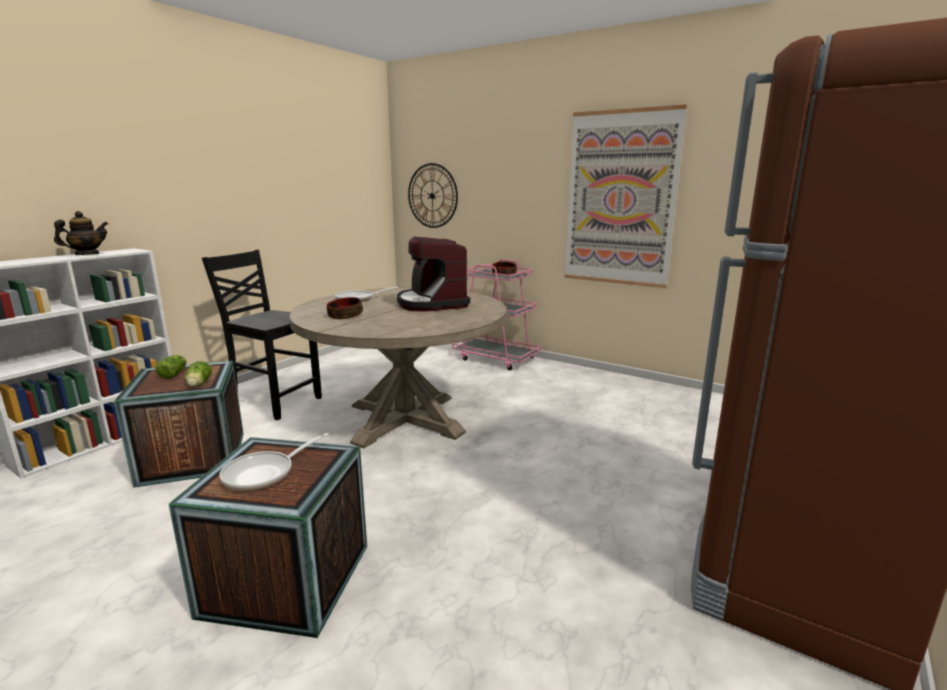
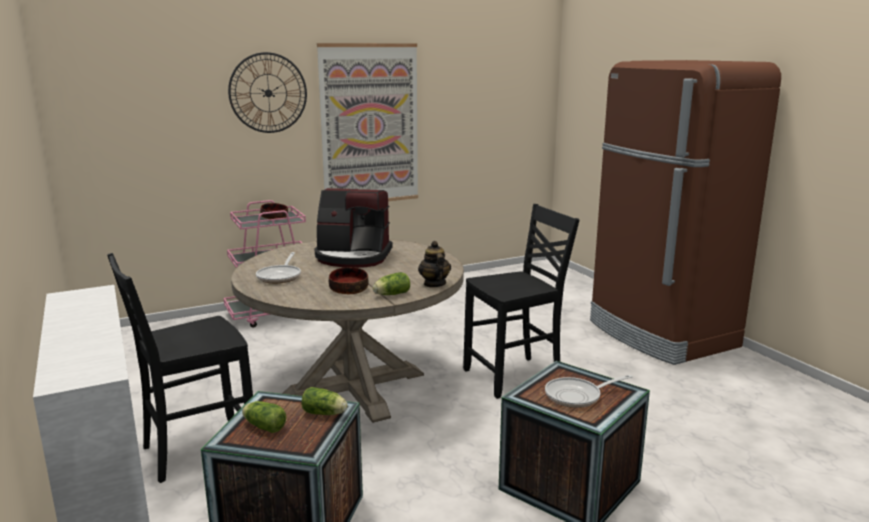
camera: 60 degrees left, 0 degrees up
(87, 254) = (80, 315): teapot -> teapot (434, 284)
(264, 473) = (577, 396): frying pan -> frying pan turned 90 degrees clockwise
(343, 327) = (390, 294): none -> lettuce
(432, 196) = (128, 138): wall clock -> wall clock (268, 93)
(504, 485) = (514, 376): none -> black chair

